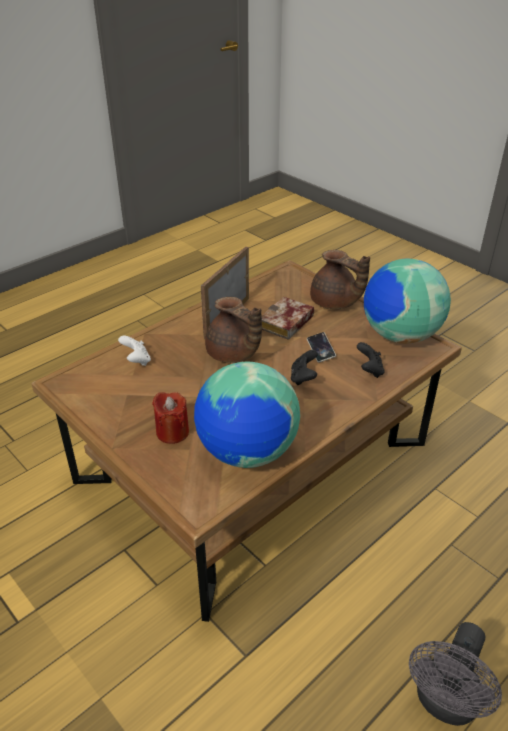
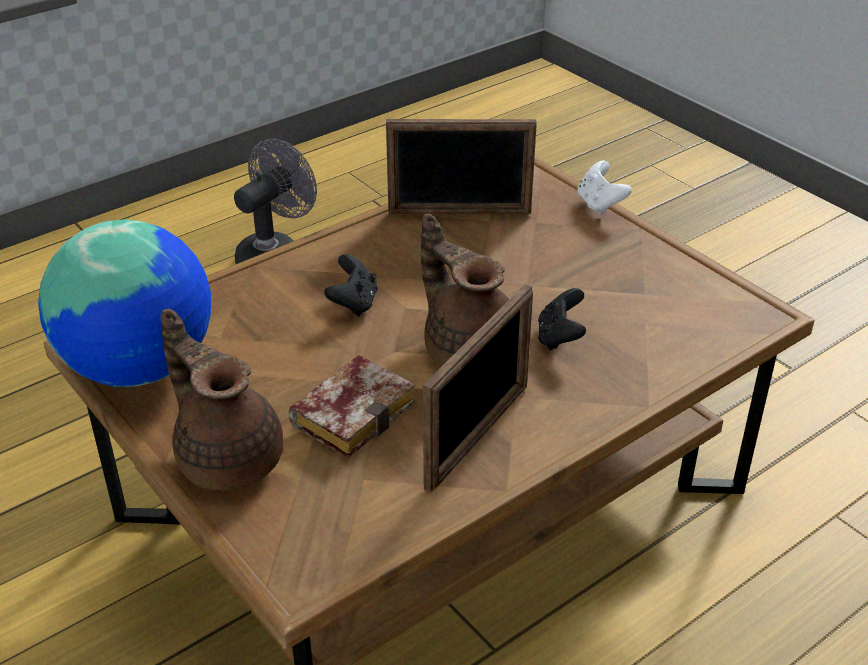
camera: 175 degrees left, 0 degrees up
(136, 360) = (646, 349): white game controller -> white game controller (599, 204)
(172, 432) = (562, 241): red candle -> none
(247, 452) = (459, 212): globe -> picture frame
(320, 349) = (305, 352): phone -> none
(369, 370) = (237, 309): black game controller -> black game controller (560, 337)

